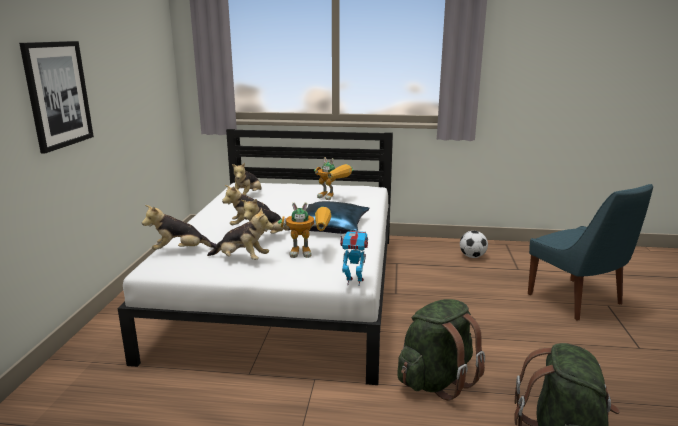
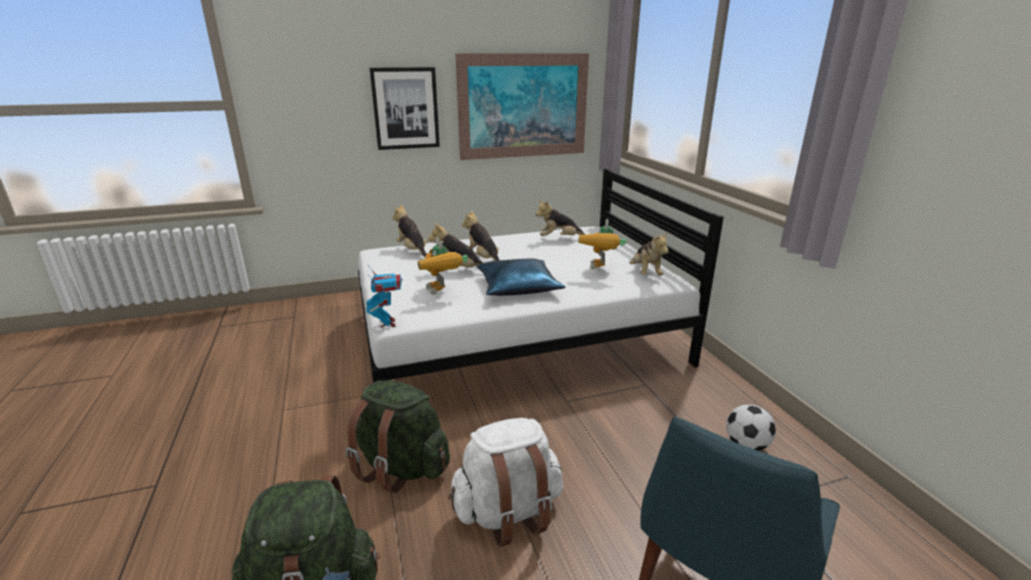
camera: 65 degrees right, 5 degrees up
(137, 81) = (523, 106): none -> picture
(241, 259) = (410, 272): plush toy -> plush toy (645, 273)
(503, 343) = (508, 512): none -> white backpack

